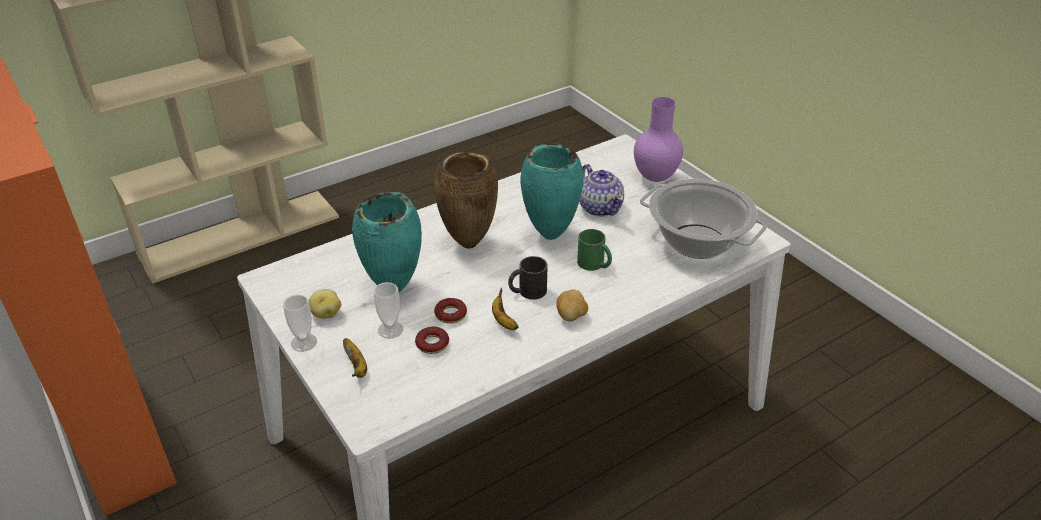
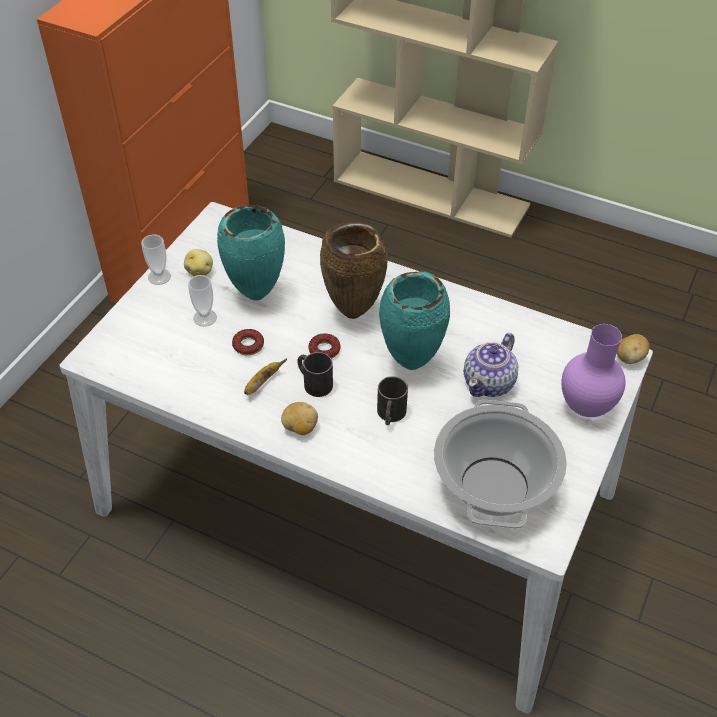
camera: 60 degrees right, 10 degrees up
(357, 366) = (150, 319): banana -> none
(432, 343) = (204, 351): donut -> donut (324, 350)
(595, 264) = (390, 415): green mug -> black mug
(625, 144) = (629, 358): none -> potato

